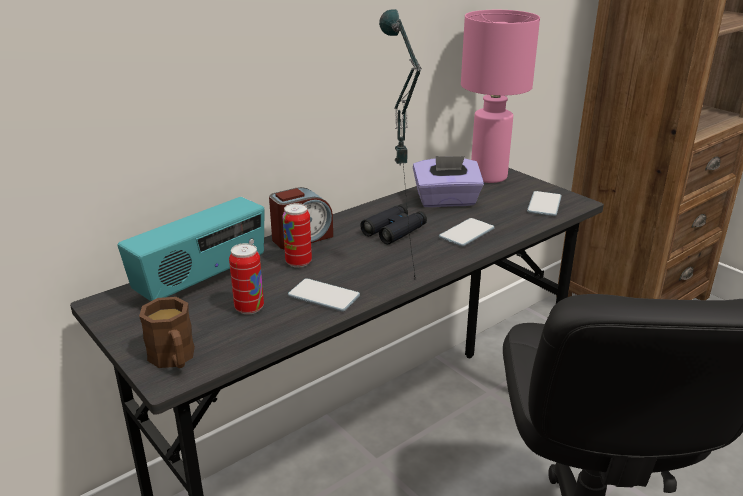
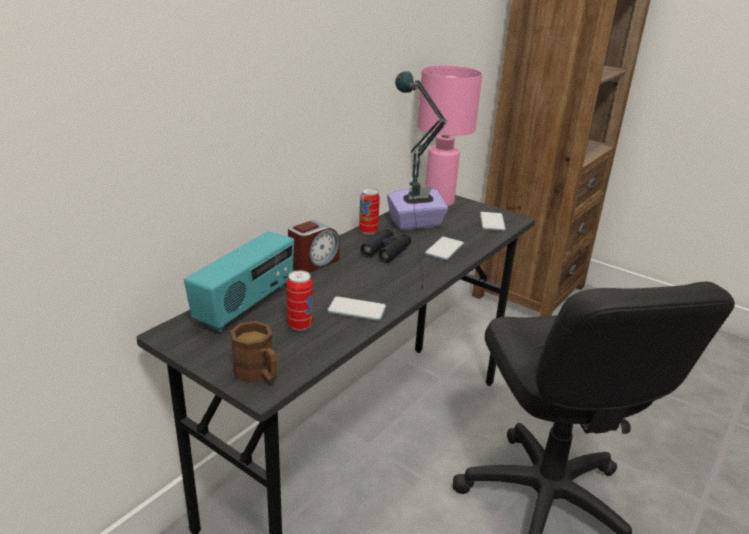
camera: 15 degrees left, 0 degrees up
(298, 262) = (321, 284): can -> can (368, 231)

